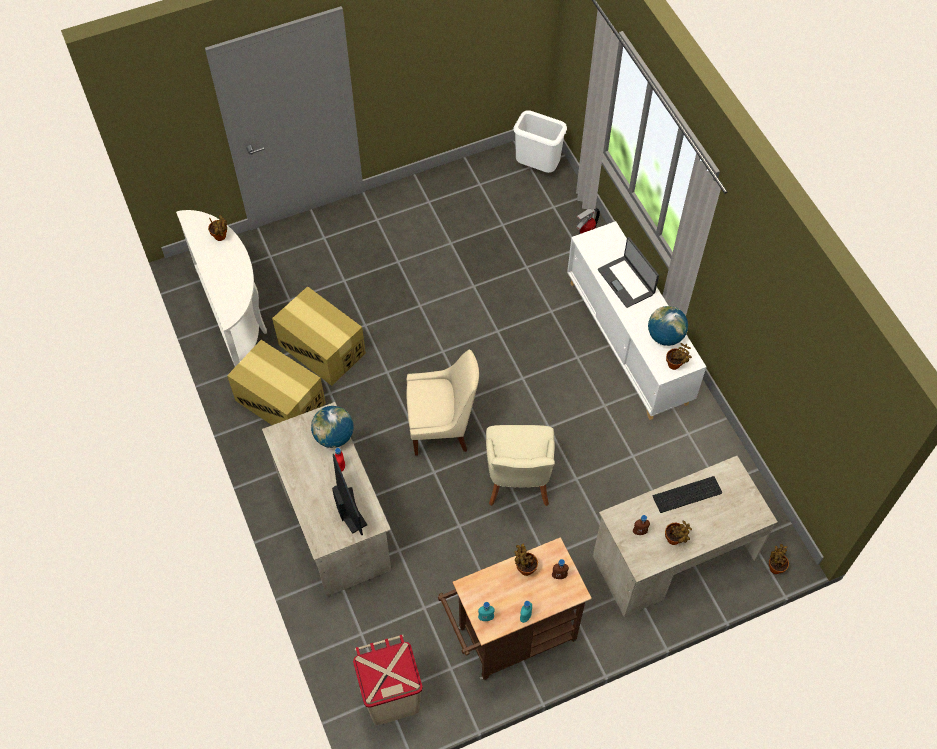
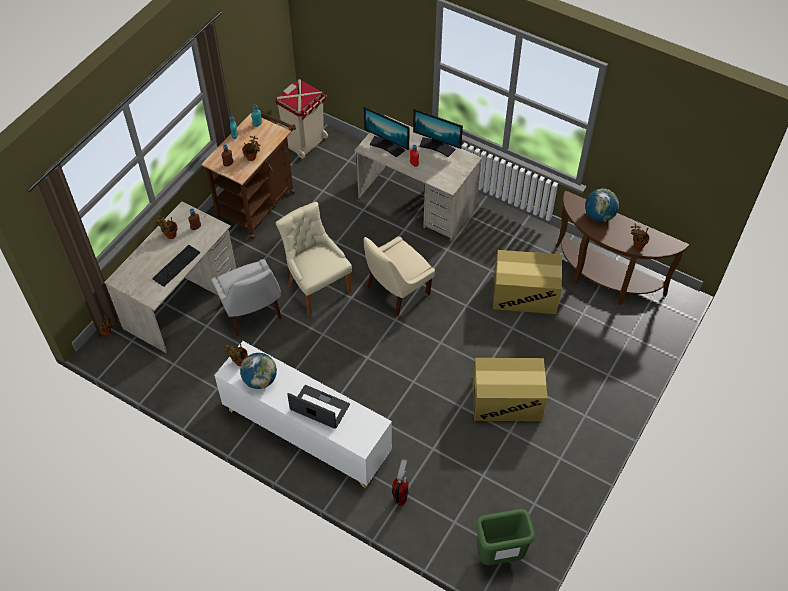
camera: 145 degrees right, 5 degrees down
(236, 317) = (604, 280): white console table -> brown console table
(280, 401) = (517, 246): cardboard box -> cardboard box (507, 401)
(295, 473) = (437, 146): none -> monitor
(334, 436) = (433, 176): globe -> globe (599, 216)
(537, 167) = (499, 555): white trash can -> green trash can
(606, 494) = (252, 313): none -> white chair

